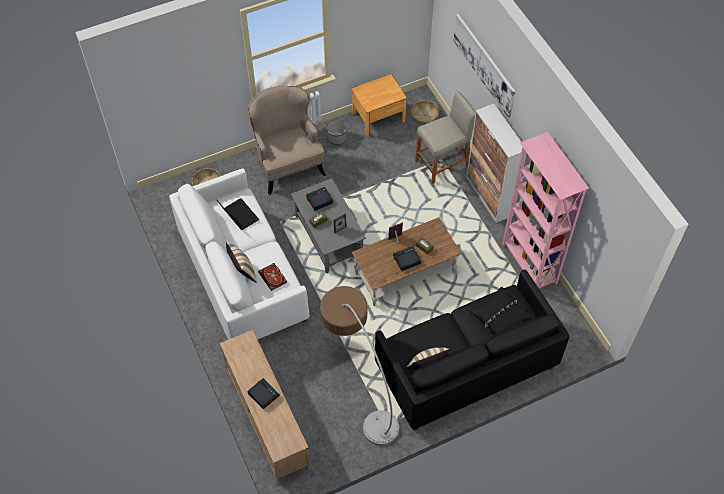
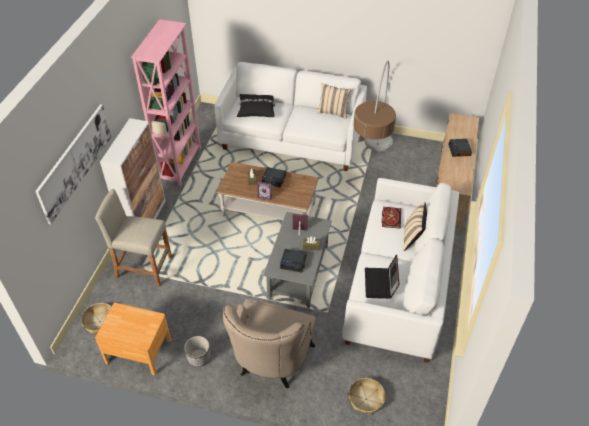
camera: 140 degrees left, 10 degrees down
(466, 366) = (291, 140): black sofa -> white sofa

